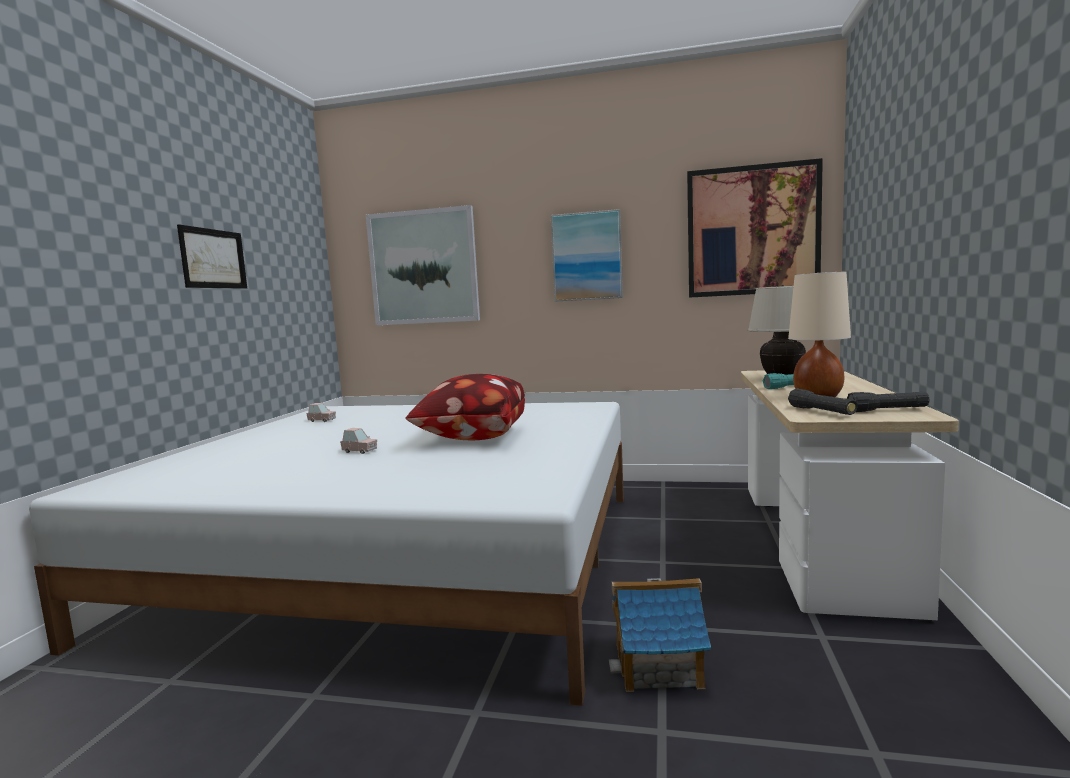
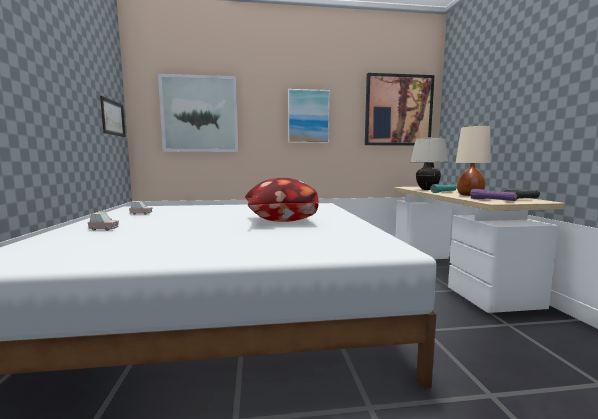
camera: 20 degrees left, 0 degrees up
(213, 258) = (56, 80): picture -> picture (113, 118)
(359, 451) = (208, 230): pink toy car -> pink toy car (104, 229)
(659, 666) = (448, 354): toy house -> none
(821, 411) = (492, 200): black flashlight -> purple flashlight

